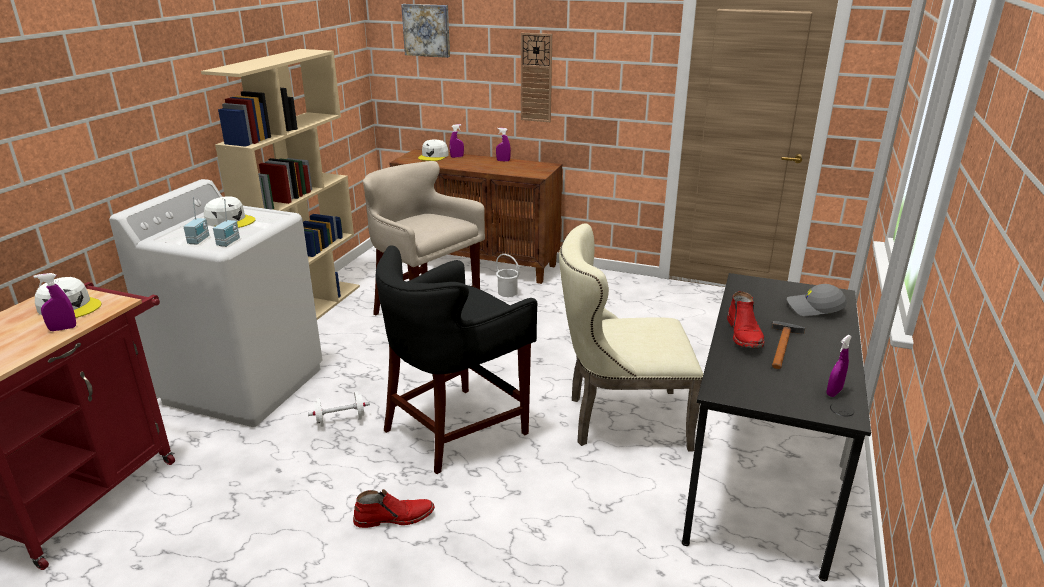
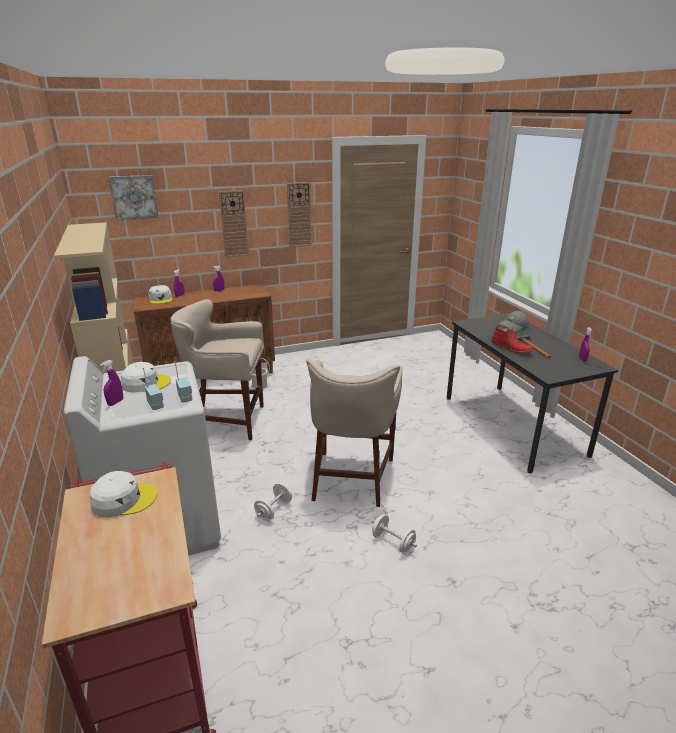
camera: 40 degrees left, 0 degrees up
(63, 328) = (160, 515): purple spray bottle -> purple spray bottle (115, 402)
(394, 517) = (393, 542): red boot -> white dumbbell
(456, 429) = (352, 477): black stool -> beige stool
(619, 420) = (424, 430): beige chair -> none
(625, 77) = (299, 215): none -> wall clock

